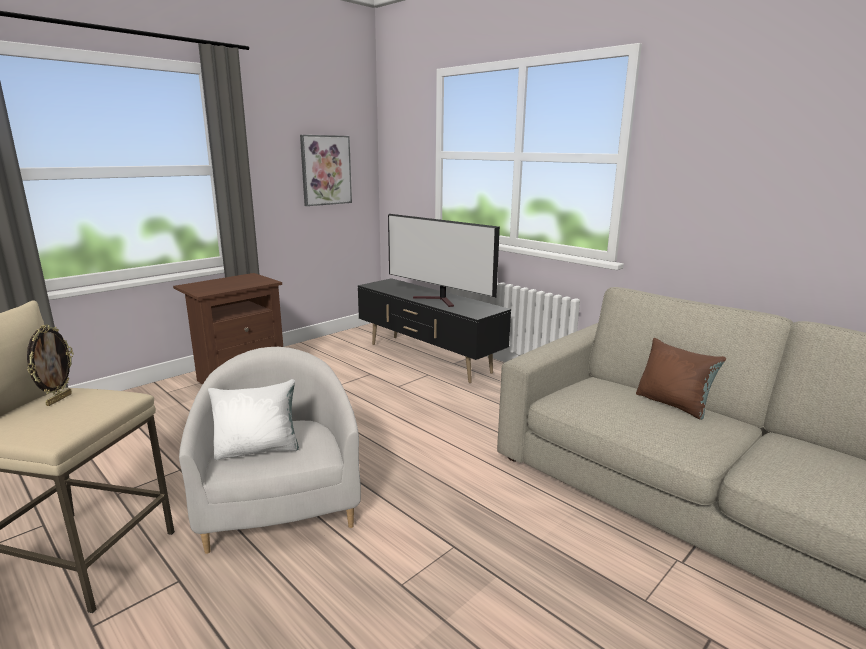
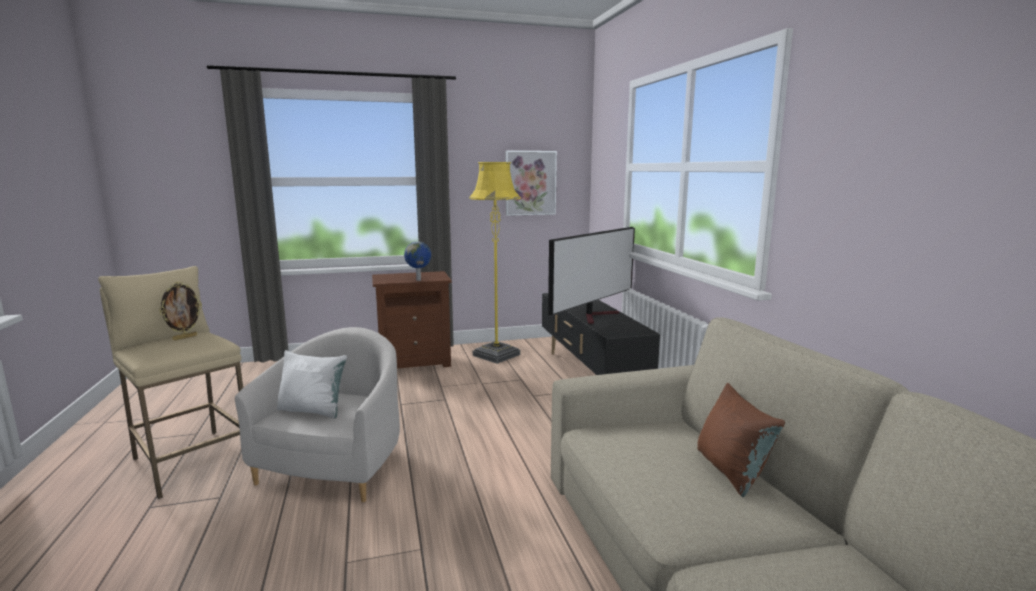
camera: 30 degrees right, 5 degrees down
(246, 286) = (419, 280): none -> globe
(320, 355) = (496, 355): none -> yellow floor lamp
(439, 300) = (596, 316): television -> television turned 120 degrees counterclockwise

